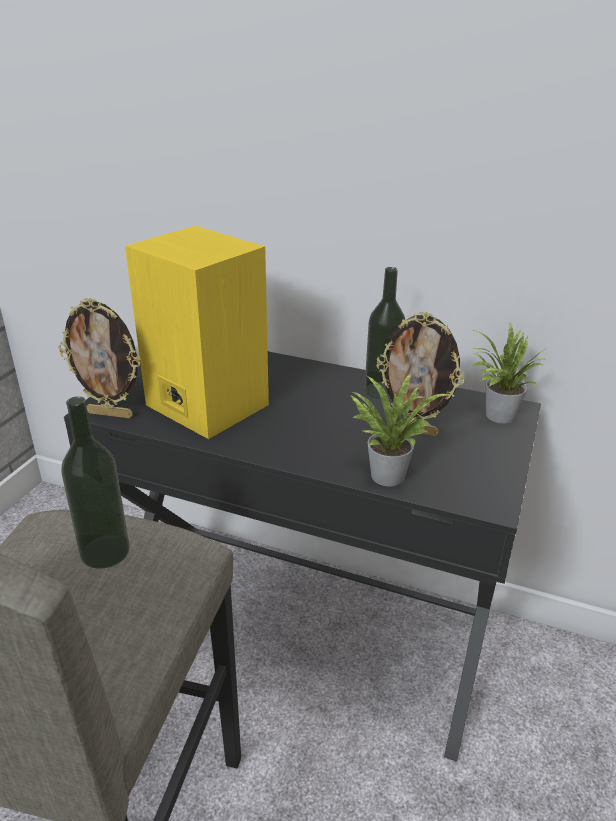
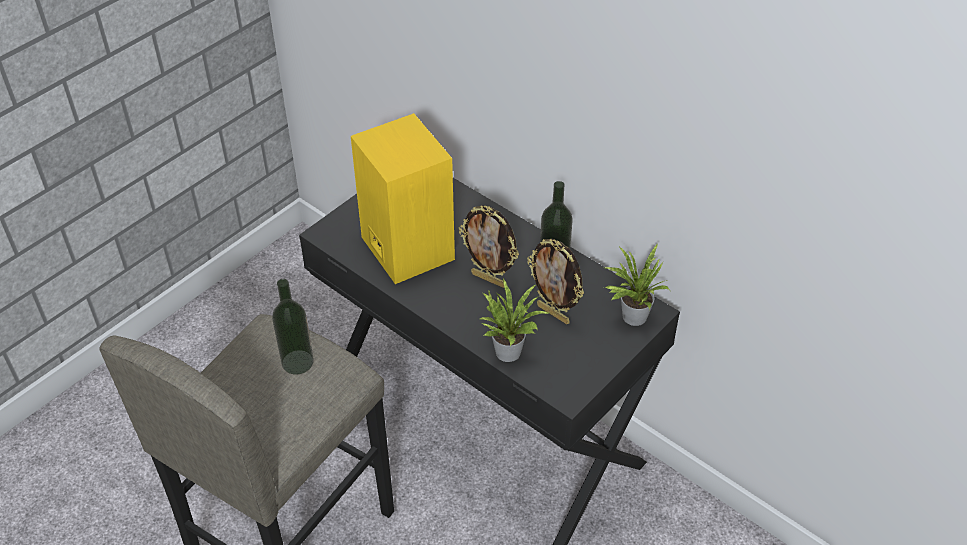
camera: 20 degrees right, 15 degrees up
(111, 414) = (333, 240): picture frame -> picture frame (489, 279)

